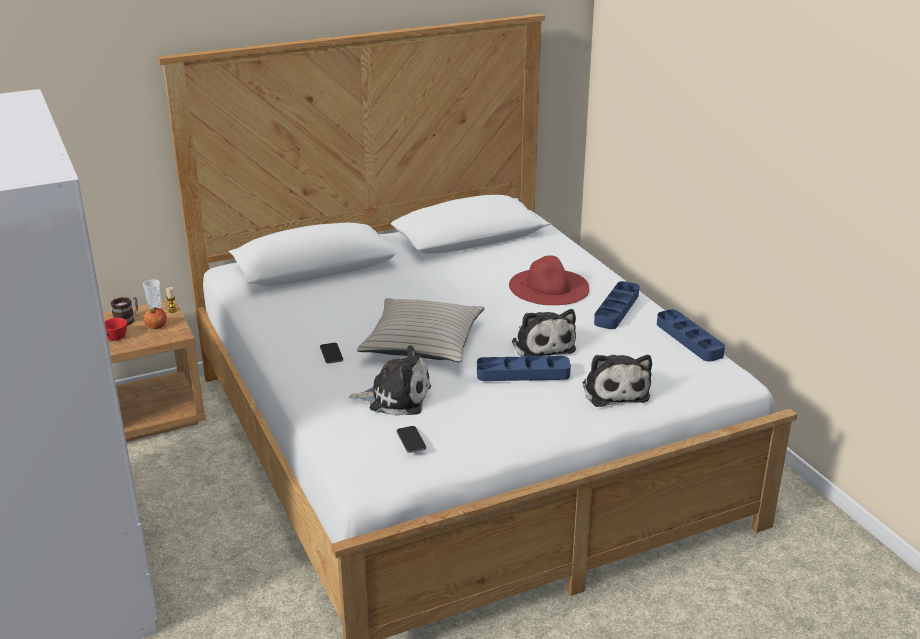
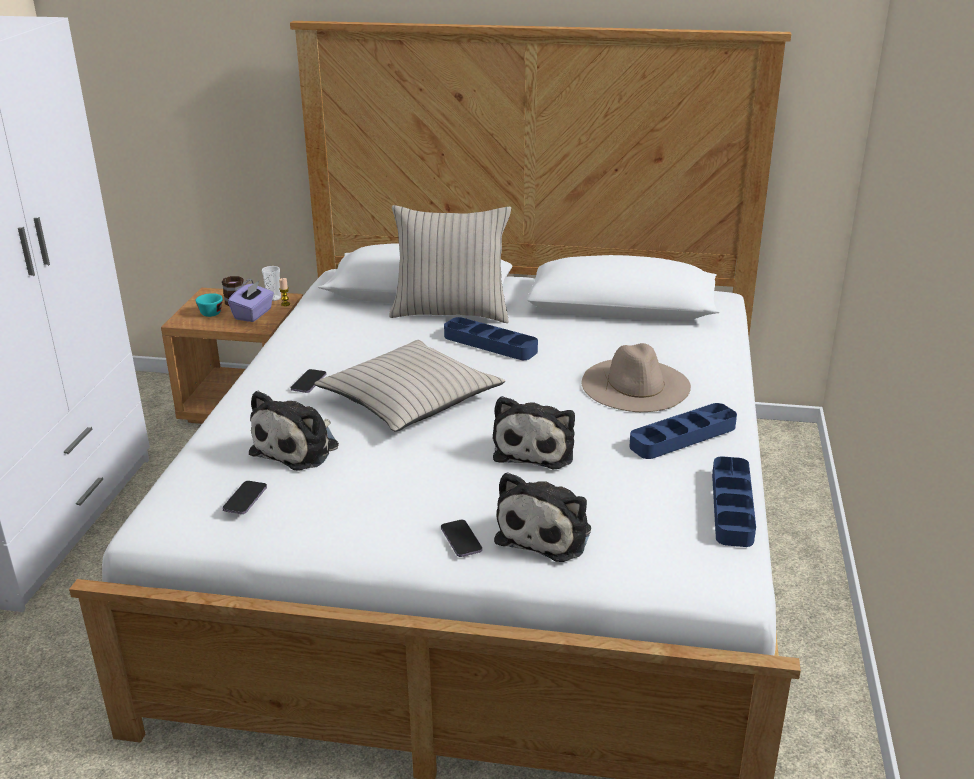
camera: 35 degrees right, 0 degrees up
(115, 335) = (211, 312): red cup -> turquoise cup
(156, 326) = (253, 314): apple -> purple tissue box
(360, 275) = (451, 312): none -> beige pillow
(396, 397) = (299, 448): plush toy -> plush toy turned 75 degrees clockwise
(523, 373) = (466, 472): blue tray -> blue tray (490, 344)
(549, 286) = (635, 384): red hat -> beige hat
(573, 412) = (461, 540): none -> phone

